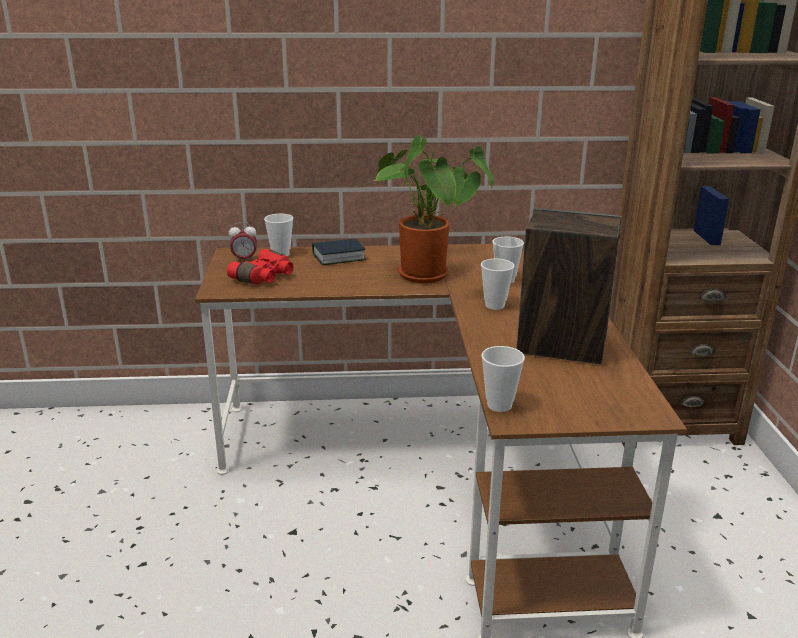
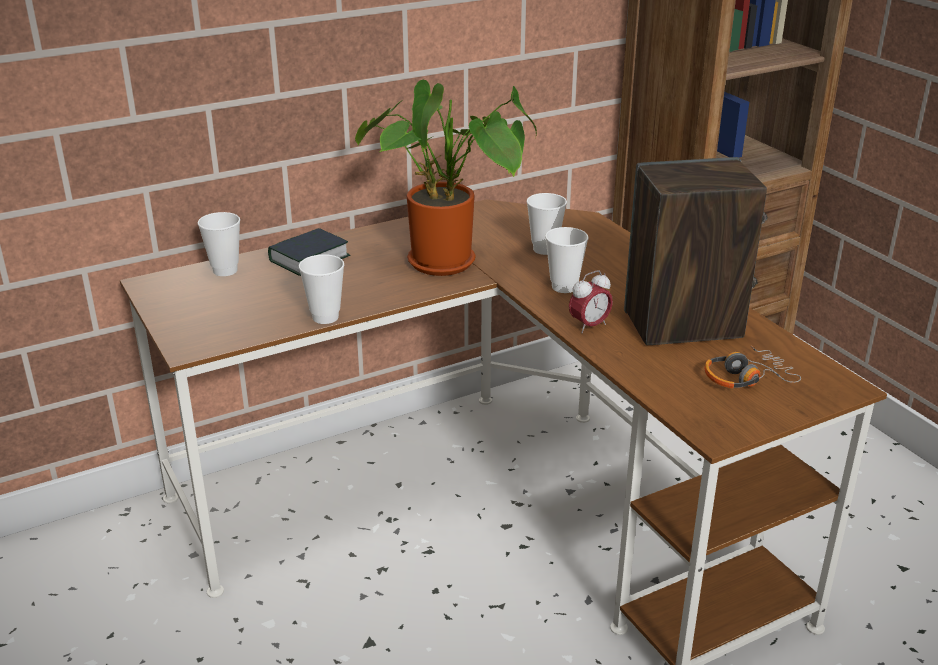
camera: 25 degrees left, 5 degrees up
(244, 259) = (181, 290): alarm clock -> alarm clock (589, 326)
(265, 277) = (238, 311): red binoculars -> none
(499, 405) = (687, 419): cup -> cup (325, 317)
(575, 391) = (746, 378): none -> headphones

